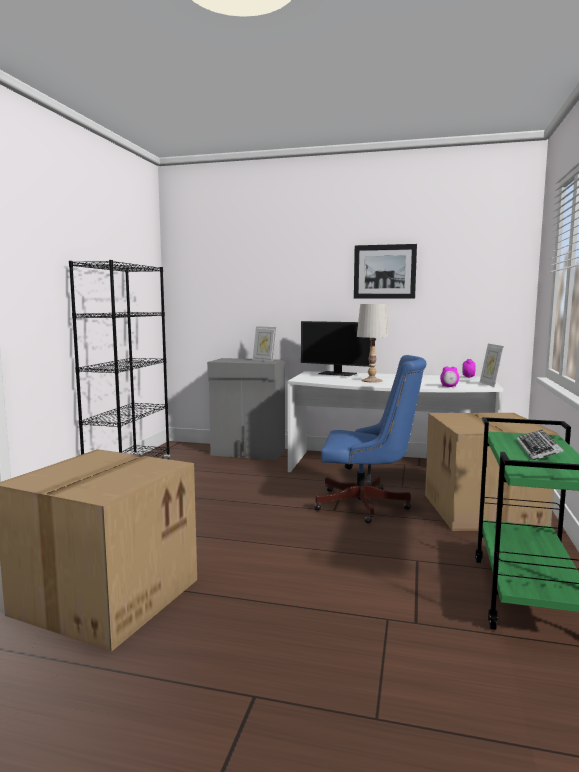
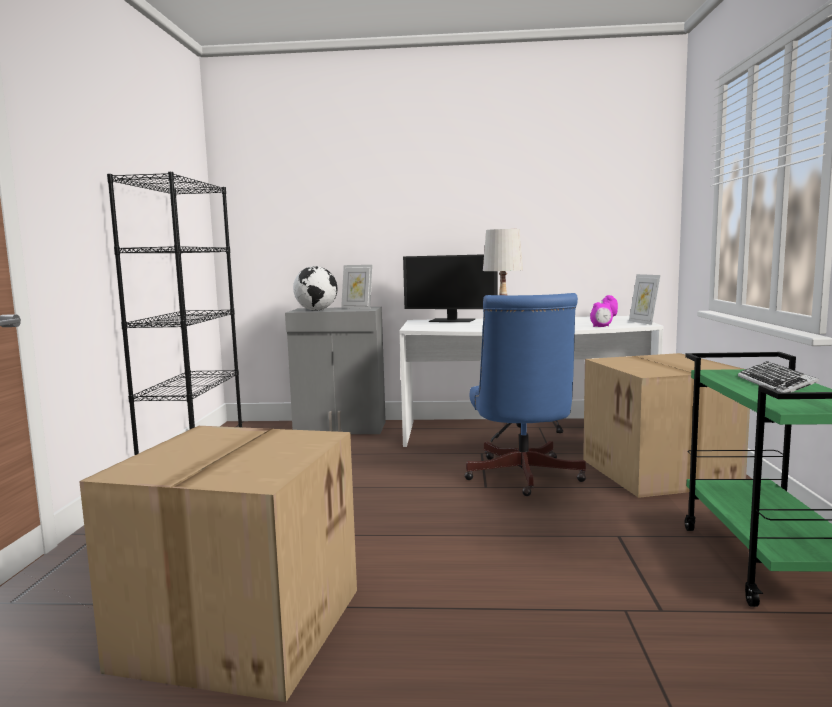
camera: 10 degrees left, 0 degrees up
(232, 361) = (316, 310): none -> globe
(367, 505) = (522, 477): blue office chair -> blue office chair turned 90 degrees clockwise
(384, 271) = (503, 192): picture -> none

